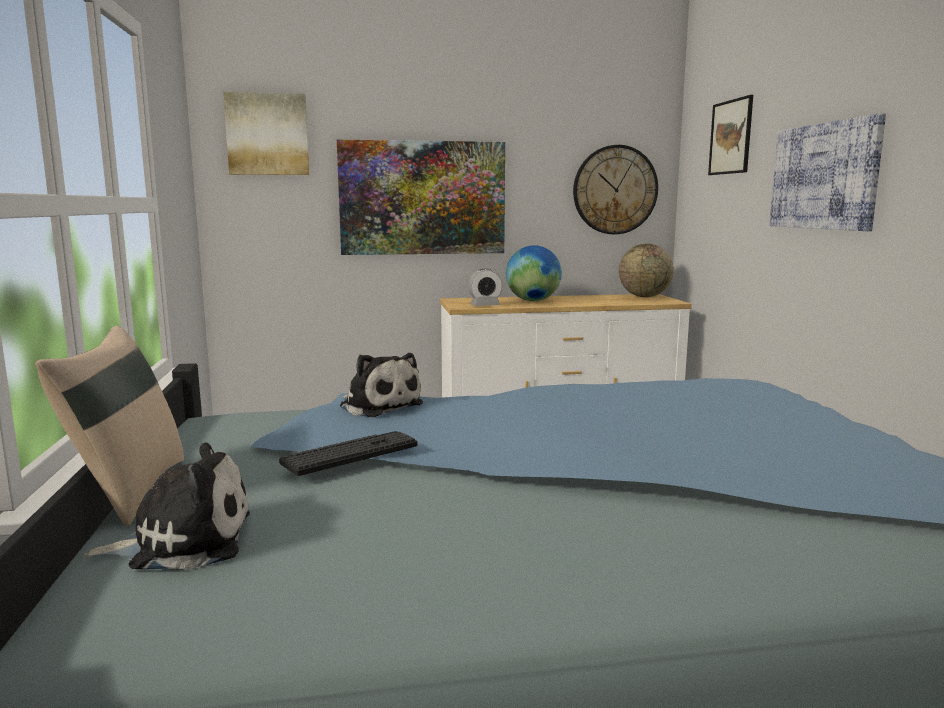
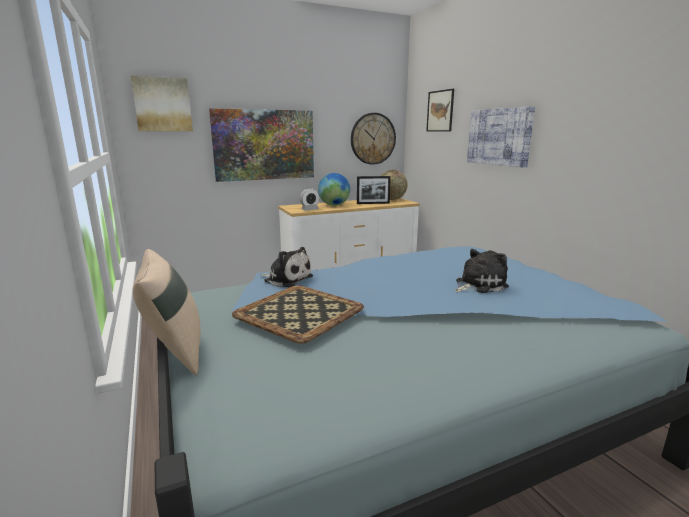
camera: 15 degrees left, 5 degrees up
(184, 541) = (241, 379): plush toy -> plush toy (478, 285)
(350, 454) = (299, 312): keyboard -> tray
(604, 301) = (373, 203): none -> picture frame

